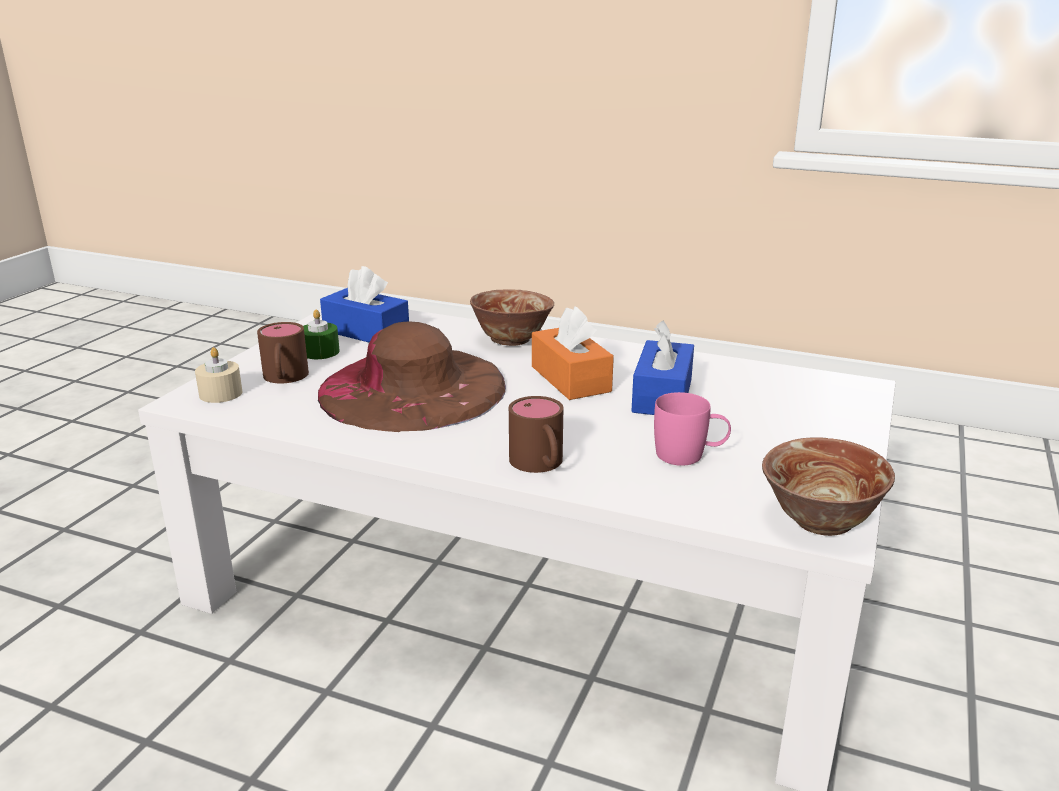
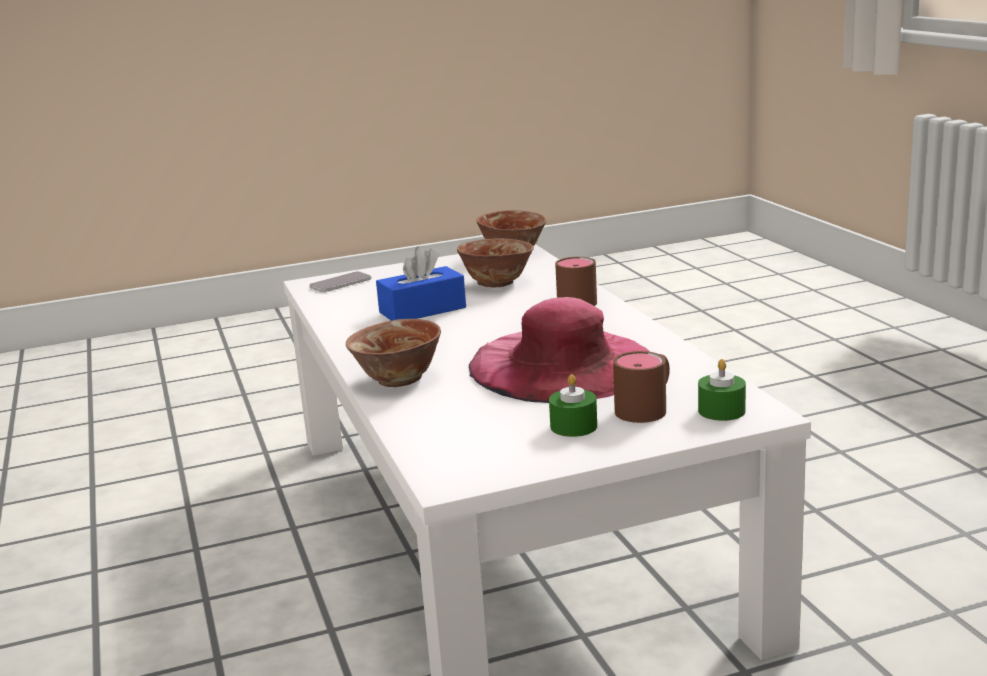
camera: 130 degrees left, 5 degrees down
(220, 393) = (721, 411): beige candle -> green candle
(366, 332) = (491, 436): blue tissue box -> none
(412, 389) = (562, 364): brown hat -> pink hat
(570, 379) = (443, 336): orange tissue box -> none
(689, 455) = (496, 283): pink mug -> bowl
(835, 396) = (340, 283): none -> phone

